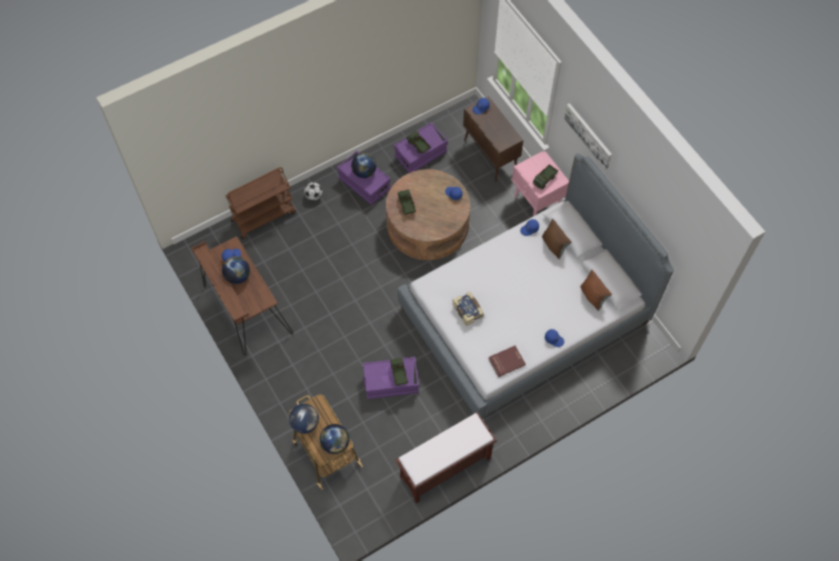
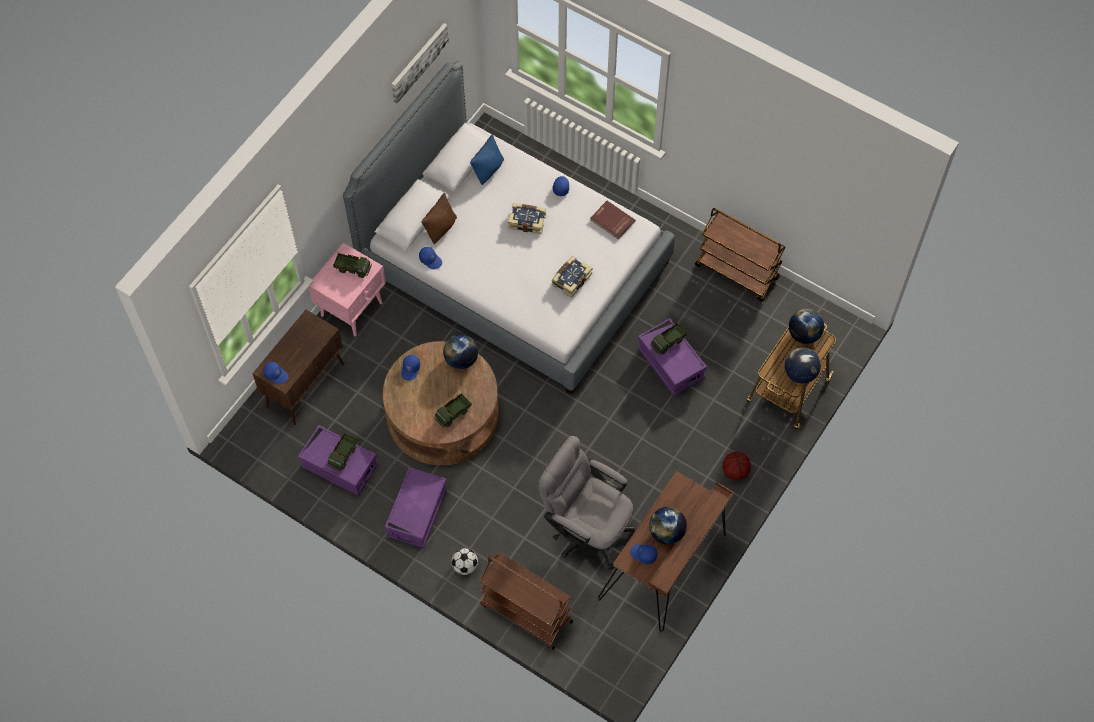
camera: 115 degrees left, 0 degrees up
(286, 385) = (735, 471): none -> basketball
(299, 274) = (586, 528): none -> grey office chair
(364, 172) = (414, 502): globe -> globe (461, 359)
(444, 468) = (737, 272): brown bench -> brown cart
(533, 303) = (527, 221): none -> book
(589, 135) = (336, 166): picture -> picture (418, 62)
(593, 296) = (488, 169): brown pillow -> blue pillow

